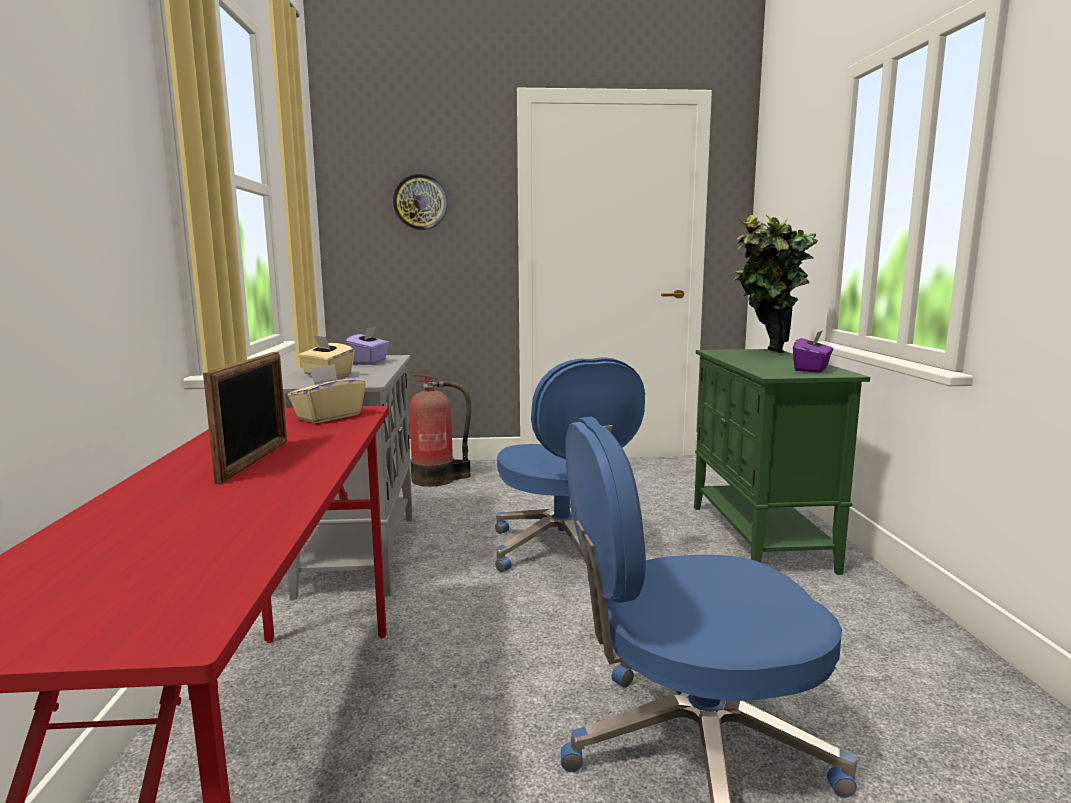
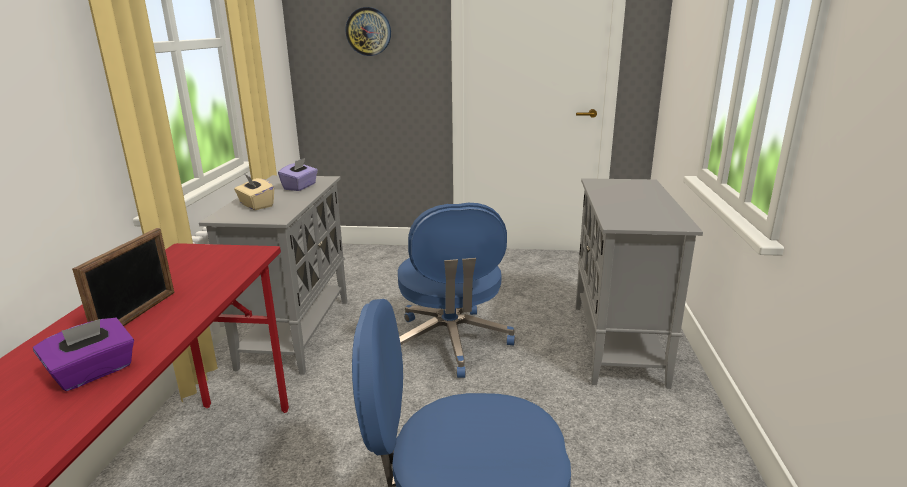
camera: 10 degrees right, 10 degrees up
(328, 417) = (226, 259): beige tissue box -> none
(437, 479) = (380, 263): fire extinguisher -> none
(760, 538) = (618, 344): green cabinet -> grey cabinet
(766, 355) = (636, 190): potted plant -> none
(812, 369) = (658, 217): purple tissue box -> purple tissue box (93, 372)

